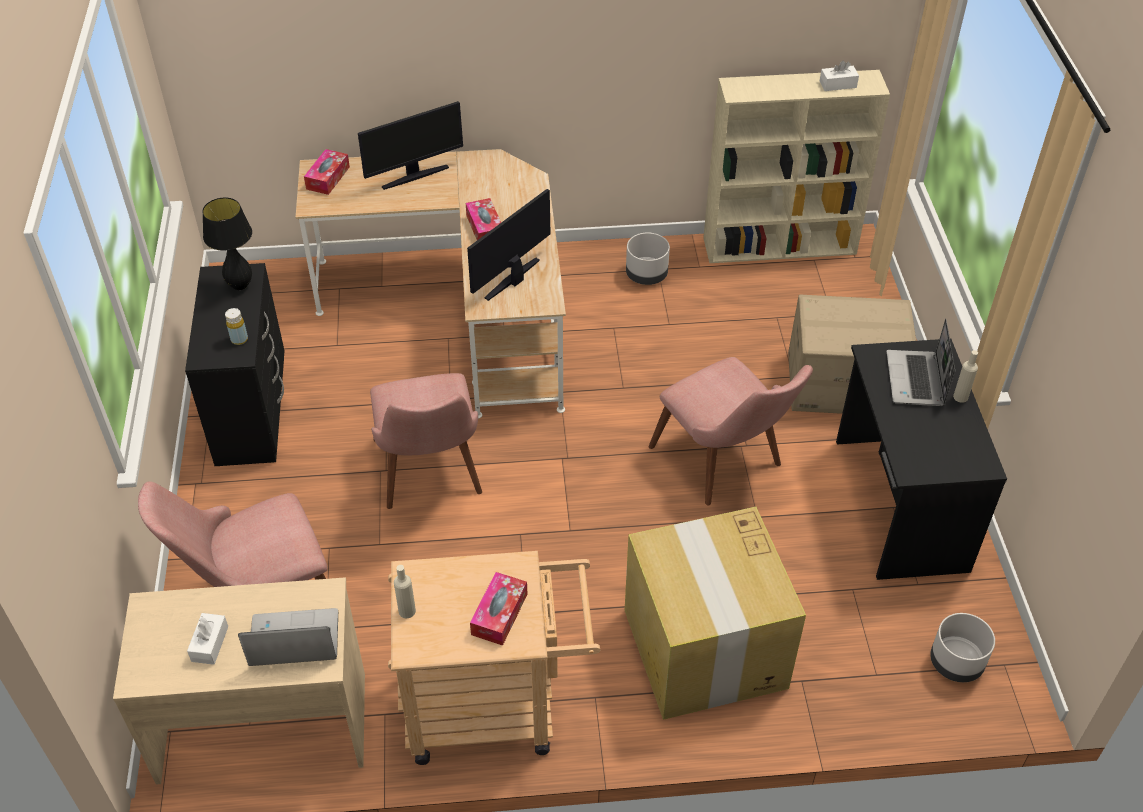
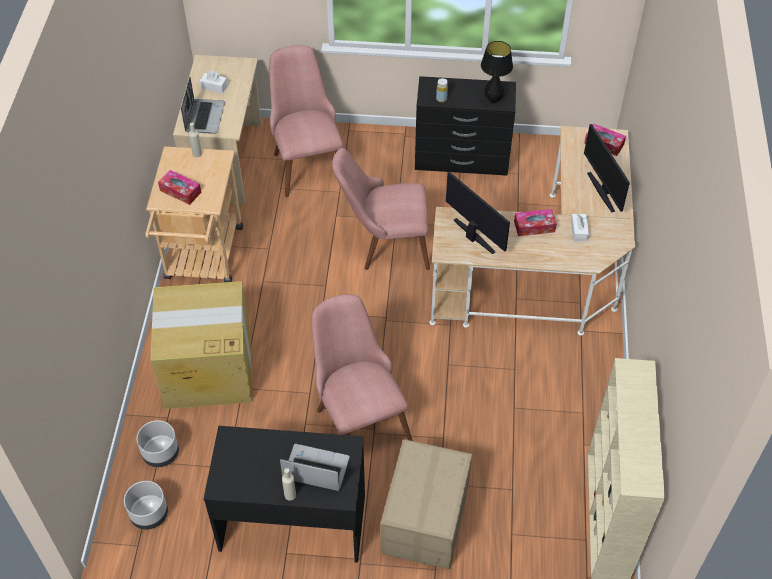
camera: 100 degrees right, 5 degrees up
(646, 275) = (575, 402): grey planter -> grey planter (160, 453)
(726, 465) = (357, 415): pink chair -> pink chair turned 90 degrees clockwise
(838, 84) = (639, 454): white tissue box -> white tissue box (579, 231)

